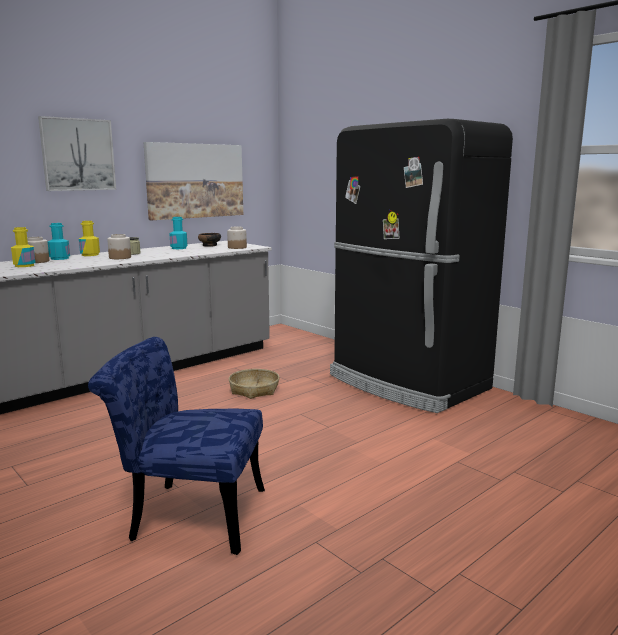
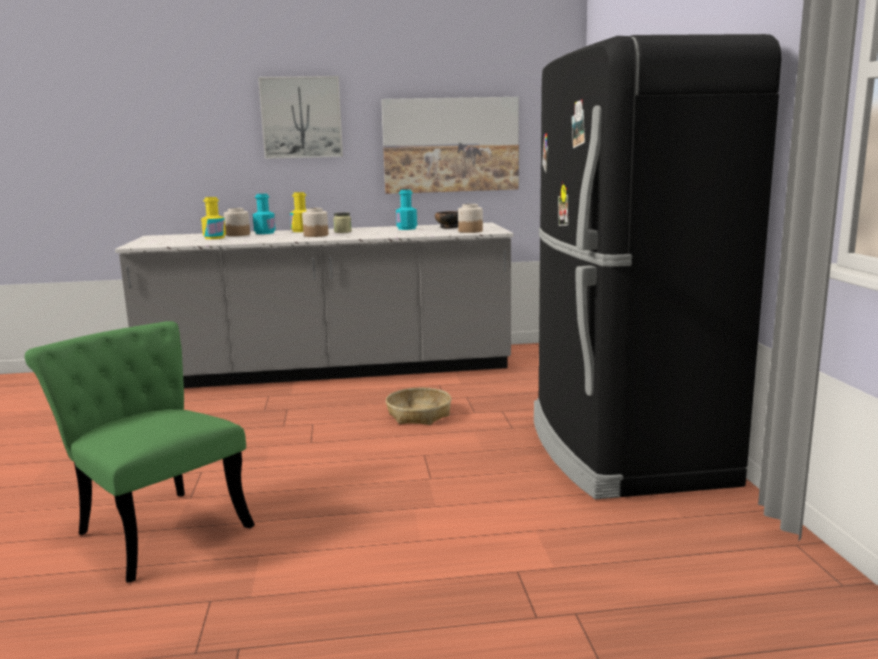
camera: 35 degrees right, 0 degrees up
(187, 514) = (156, 527): blue chair -> green chair

